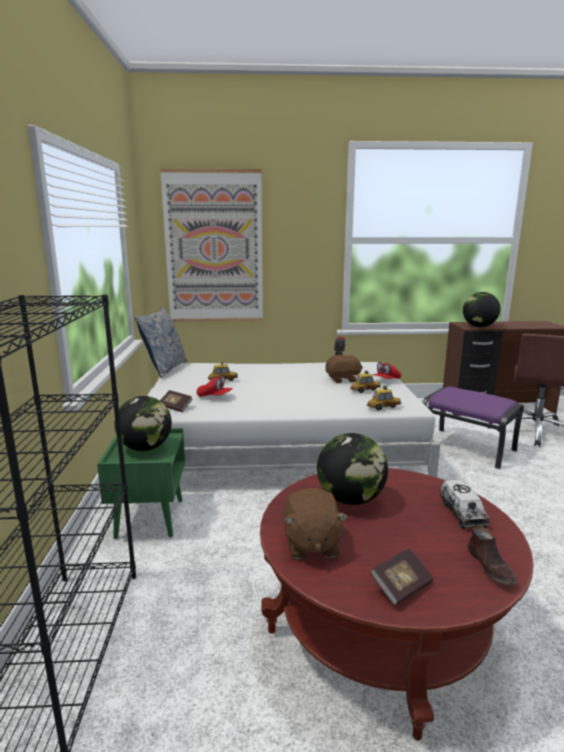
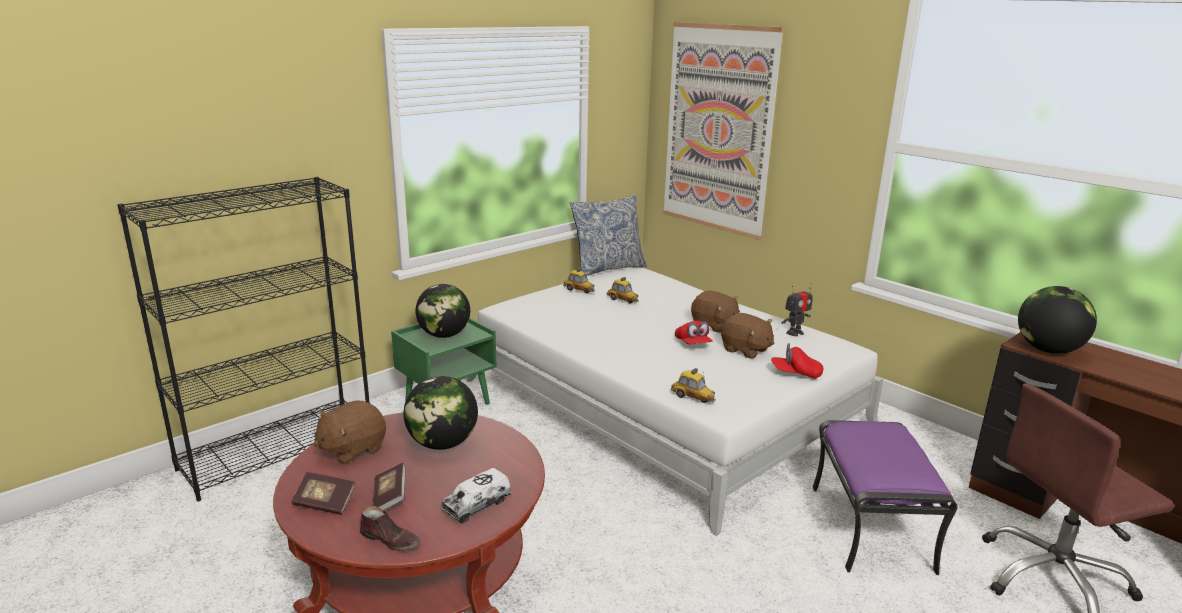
camera: 50 degrees right, 5 degrees up
(175, 407) = (527, 310): book -> book (390, 497)
(214, 397) = (578, 313): red cap -> red cap (693, 344)
(299, 375) = (714, 325): none -> brown plush toy
(365, 391) = (730, 372): toy car -> toy car (579, 290)
(491, 567) = (391, 539): brown shoe -> brown shoe turned 105 degrees counterclockwise

